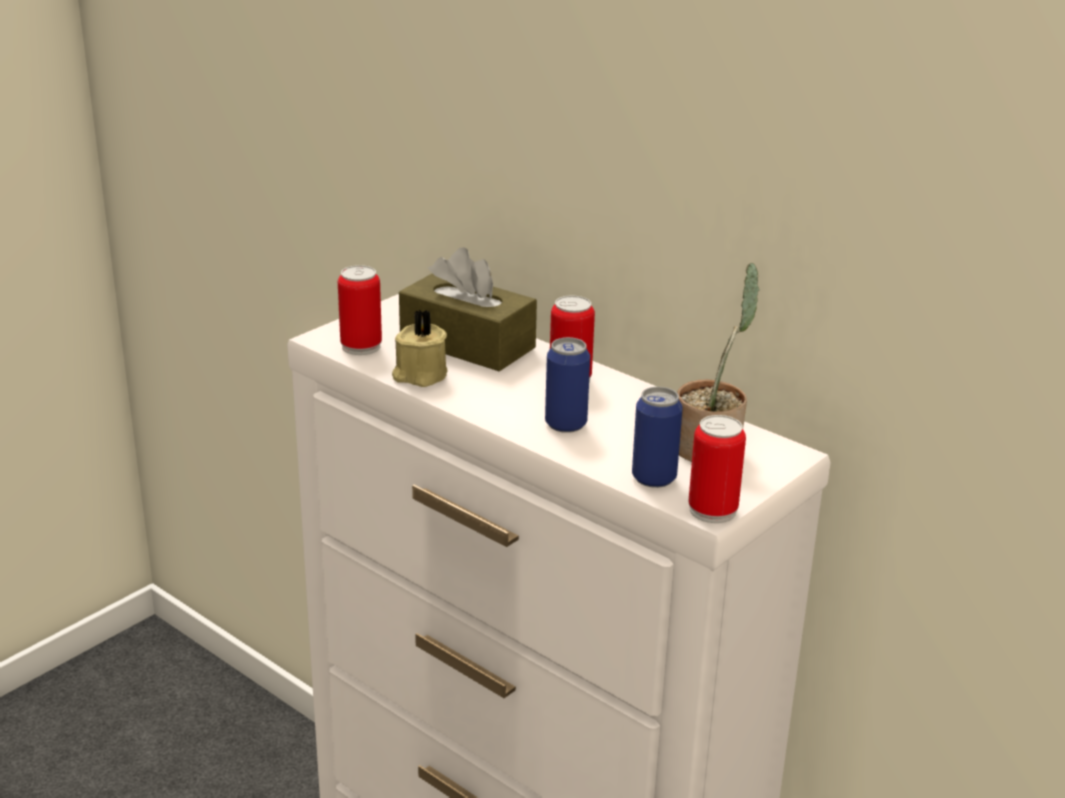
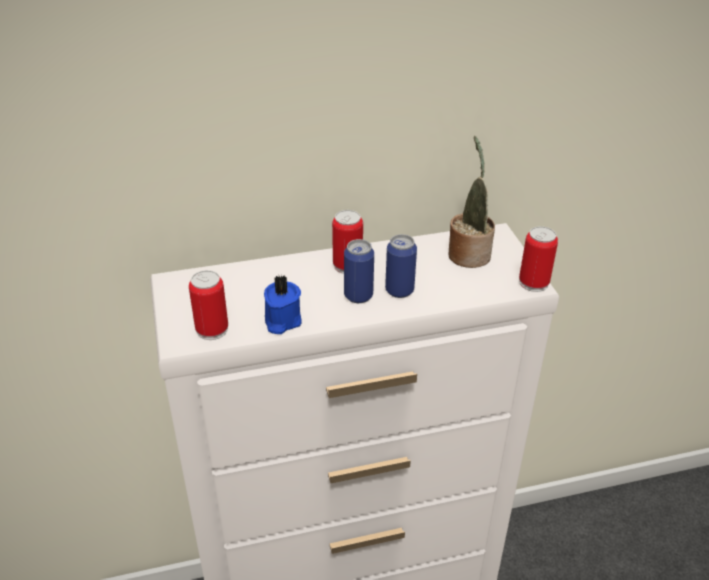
camera: 55 degrees left, 10 degrees up
(419, 375) = (281, 321): beige candle -> blue candle
(467, 344) = (260, 284): brown tissue box -> none
(654, 478) = (486, 287): can -> can (358, 296)

